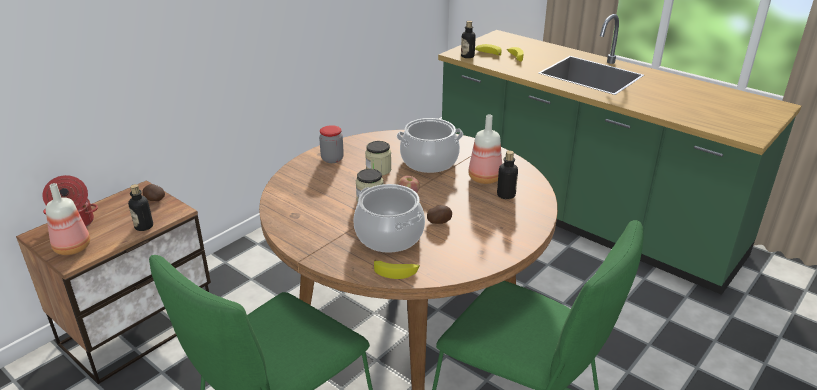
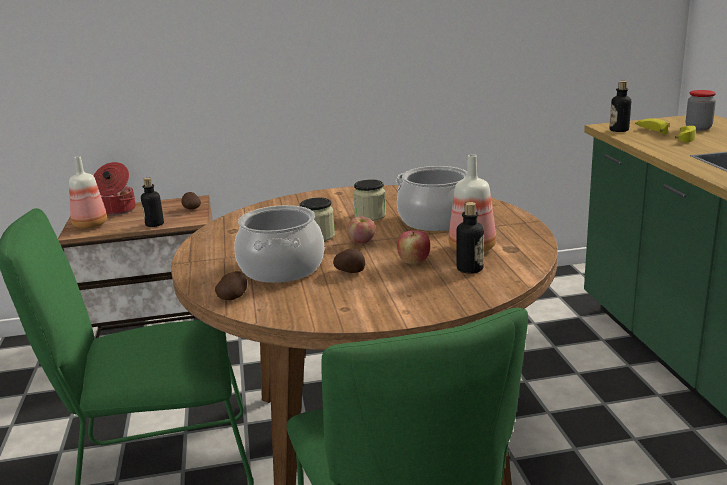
camera: 40 degrees right, 10 degrees down
(332, 159) = (342, 198): jar -> jar (698, 128)
(396, 272) = (234, 297): banana -> potato
(466, 200) = (414, 262): none -> apple

